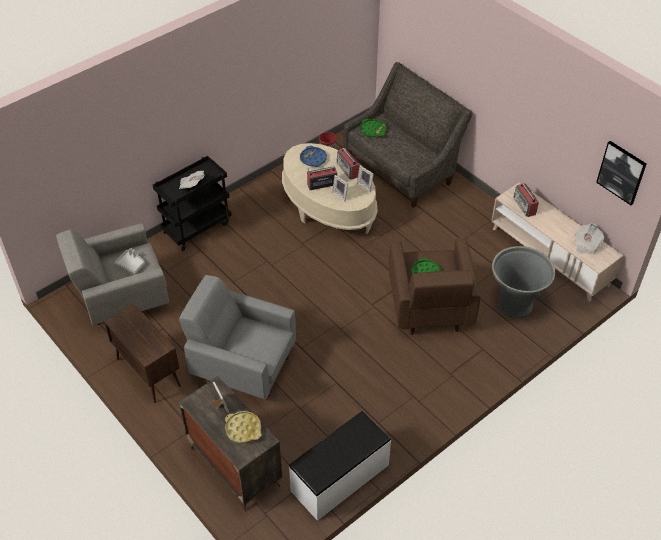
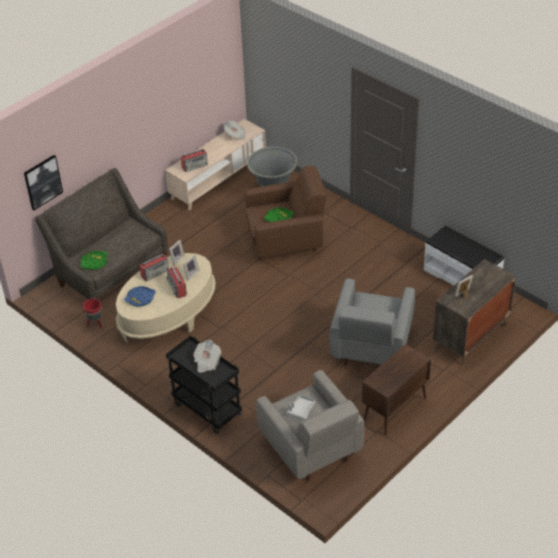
camera: 95 degrees left, 5 degrees down
(243, 429) = (480, 279): yellow tray -> none
(621, 172) = (222, 68): picture -> picture (42, 182)

